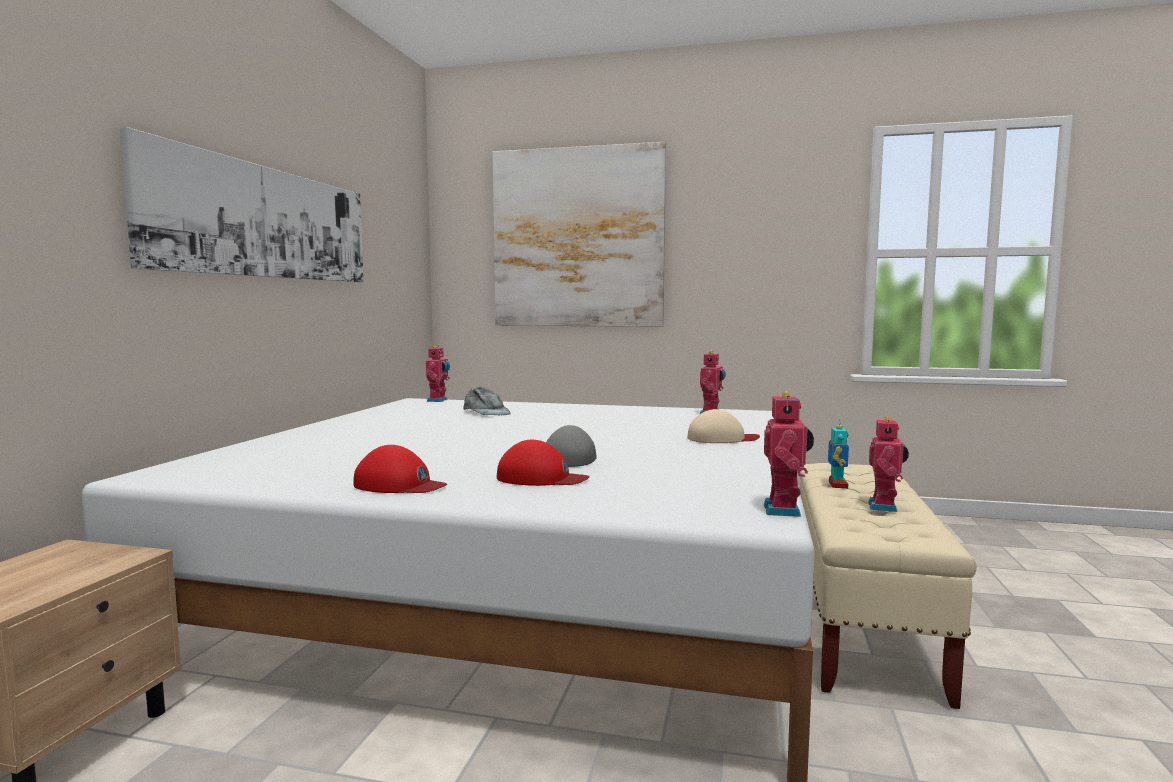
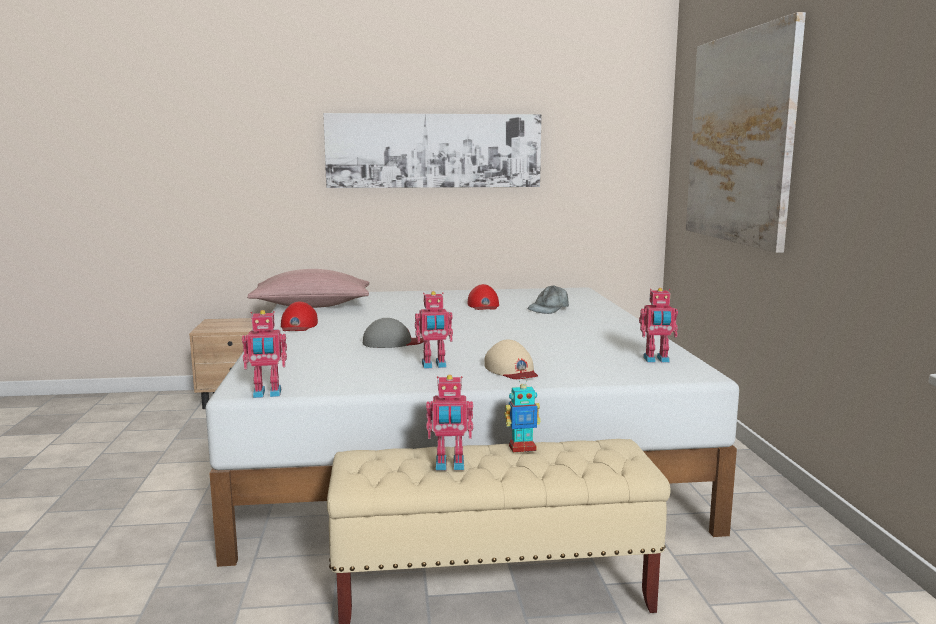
camera: 70 degrees right, 5 degrees up
(263, 474) = (312, 306): none -> pink pillow
(438, 400) = (586, 293): toy robot -> toy robot (434, 365)
(541, 478) = (327, 343): red cap -> red cap (483, 305)

